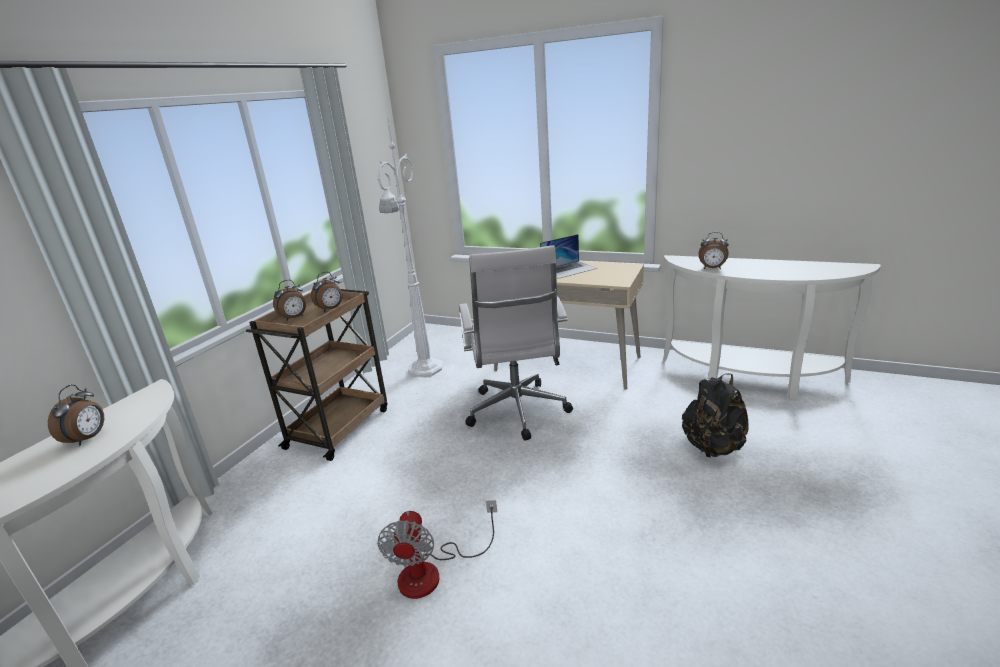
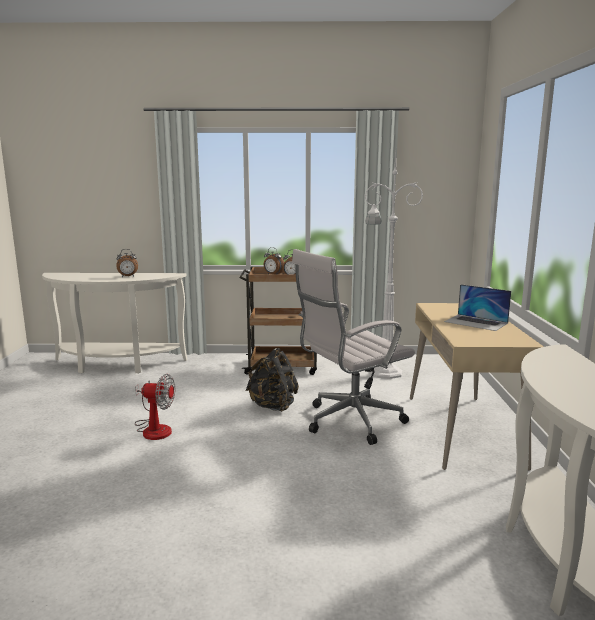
camera: 65 degrees right, 10 degrees down
(433, 572) = (154, 428): fan -> fan turned 150 degrees counterclockwise
(712, 268) = (542, 366): alarm clock -> none
(713, 447) = (369, 537): black backpack -> black backpack (272, 406)

